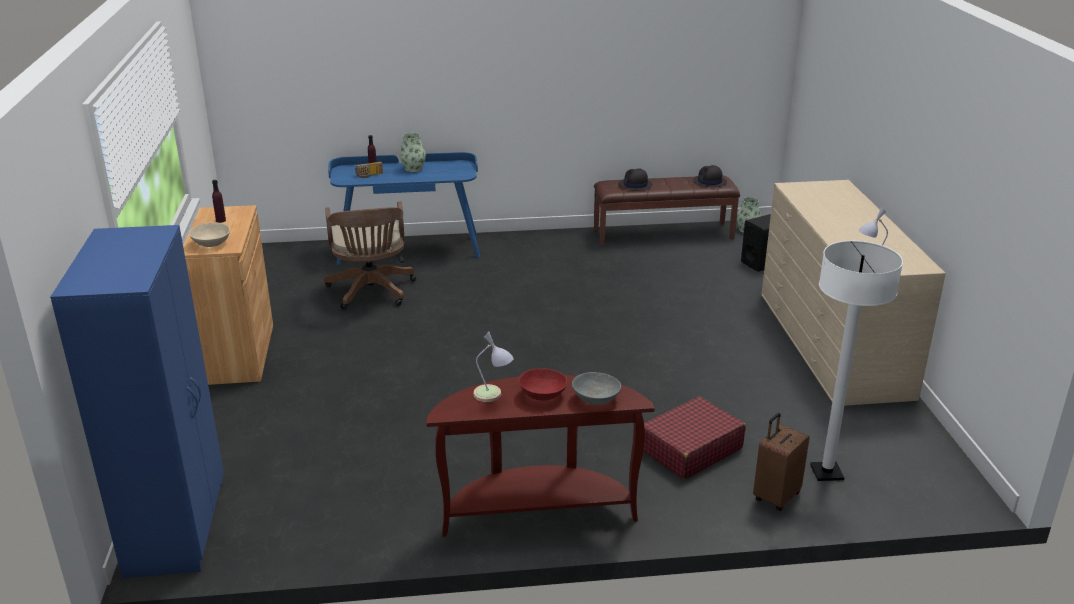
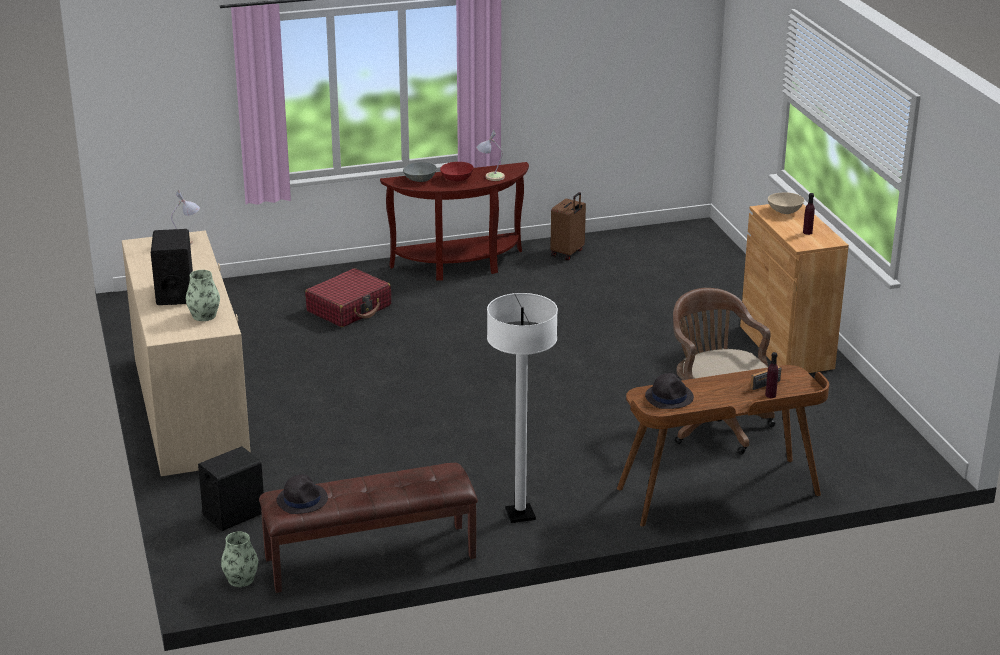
camera: 170 degrees right, 0 degrees up
(178, 526) = (699, 240): blue wardrobe -> none
(408, 249) = (719, 492): blue desk -> brown desk
(413, 169) = (717, 400): vase -> vase (204, 316)
(635, 185) = (414, 482): black hat -> black hat (669, 397)
(775, 496) = (288, 286): brown suitcase -> brown suitcase (568, 253)
(826, 472) = (243, 302): white floor lamp -> white floor lamp (520, 514)
(849, 215) = (175, 293): none -> black speaker

